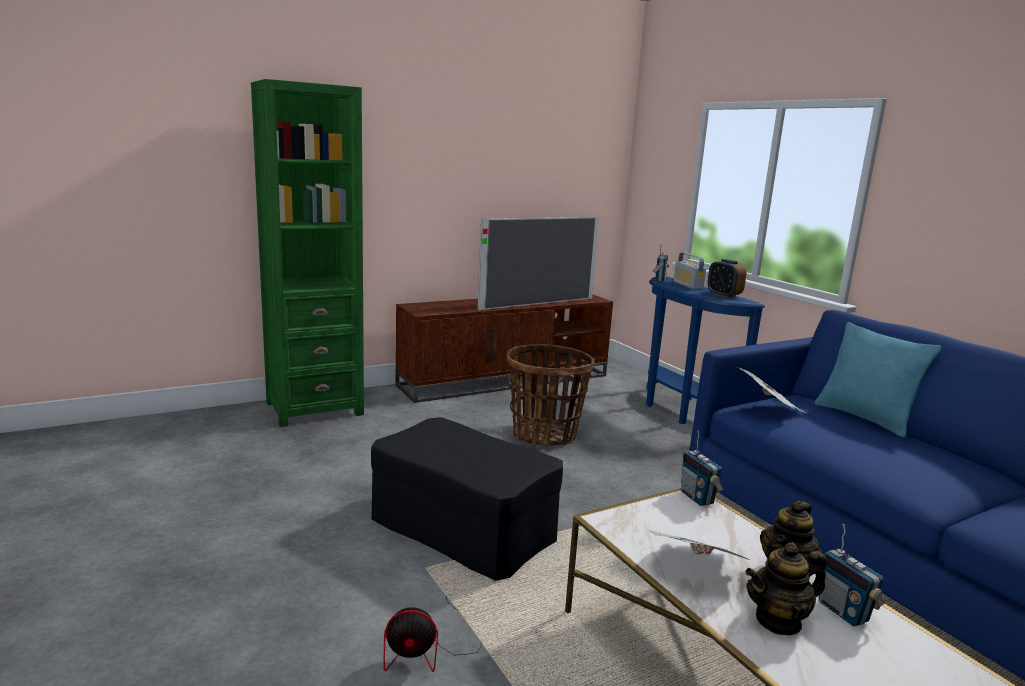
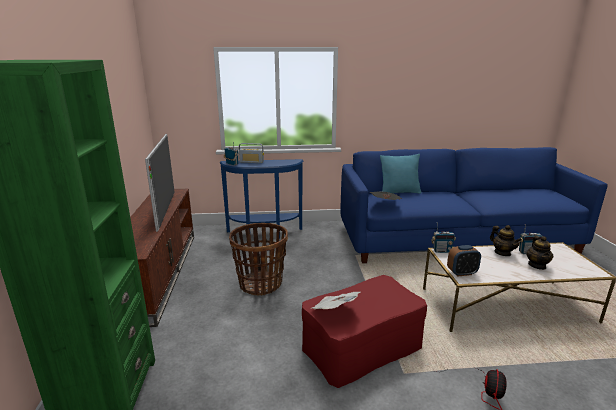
camera: 65 degrees left, 5 degrees up
(464, 527) = (361, 346): black ottoman -> red ottoman
(696, 568) = (503, 269): newspaper -> newspaper (335, 311)
(723, 295) = (280, 161): alarm clock -> alarm clock (462, 273)

